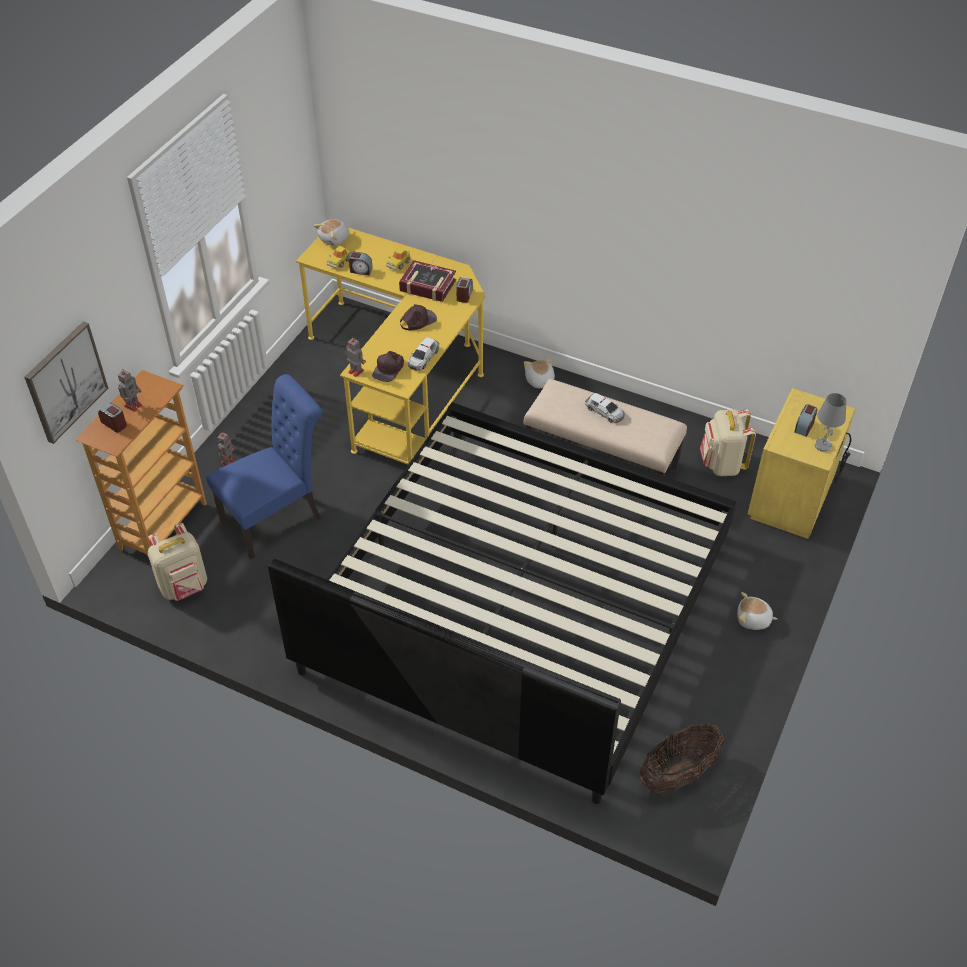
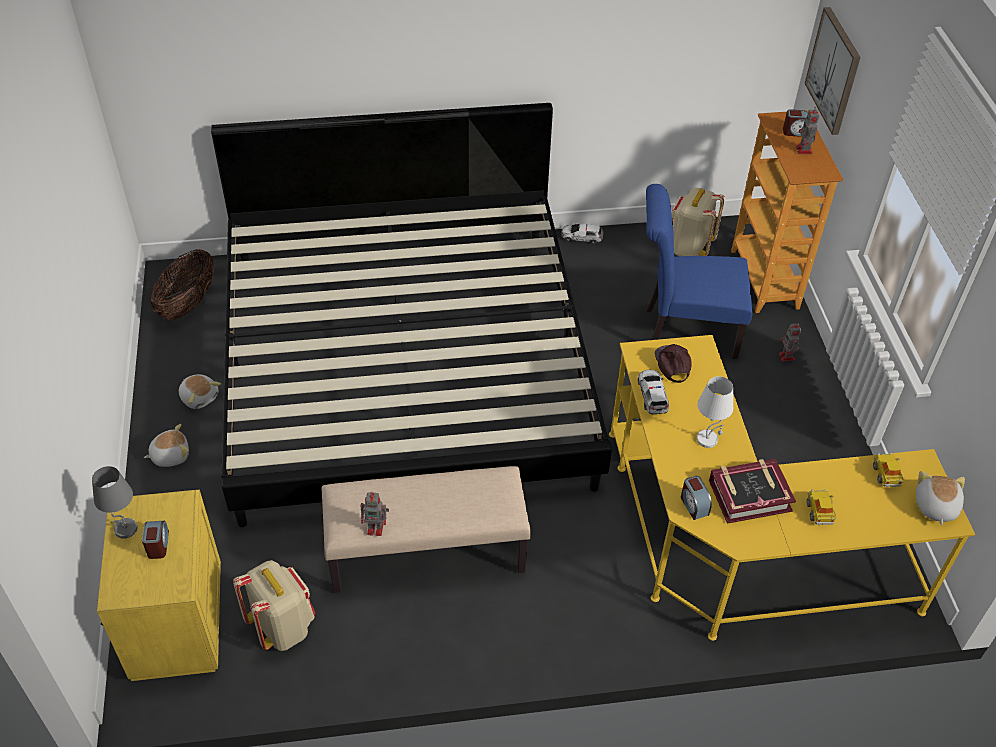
camera: 145 degrees right, 0 degrees up
(277, 518) = (683, 331): blue chair -> blue chair turned 75 degrees clockwise
(355, 371) = (702, 345): toy robot -> toy robot (376, 528)
(360, 270) = (848, 475): alarm clock -> none
(417, 320) = (707, 439): brown cap -> white table lamp
(539, 381) = (579, 629): plush toy -> plush toy (199, 397)
(604, 411) = (428, 505): toy car -> toy car (581, 236)

